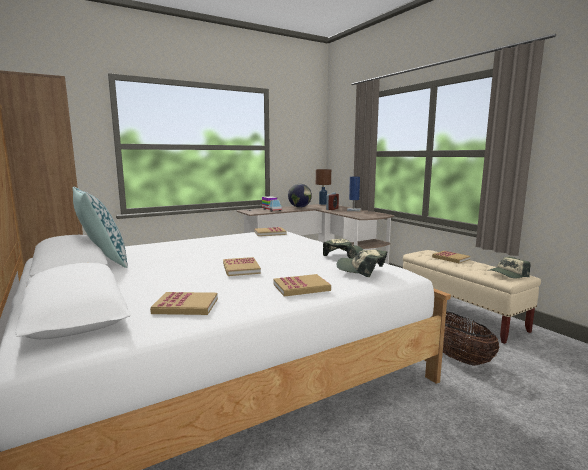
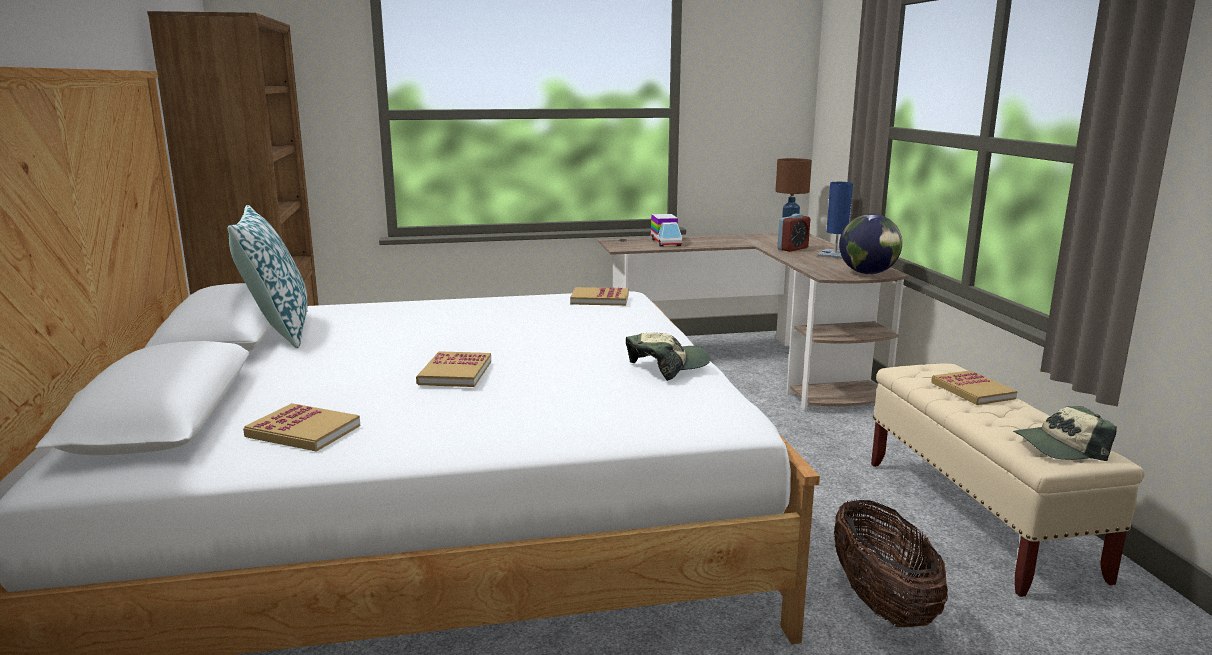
camera: 20 degrees right, 5 degrees up
(300, 207) = (730, 239): globe -> globe (868, 273)
(301, 287) = (509, 424): book -> none
(361, 269) = (652, 403): cap -> none

